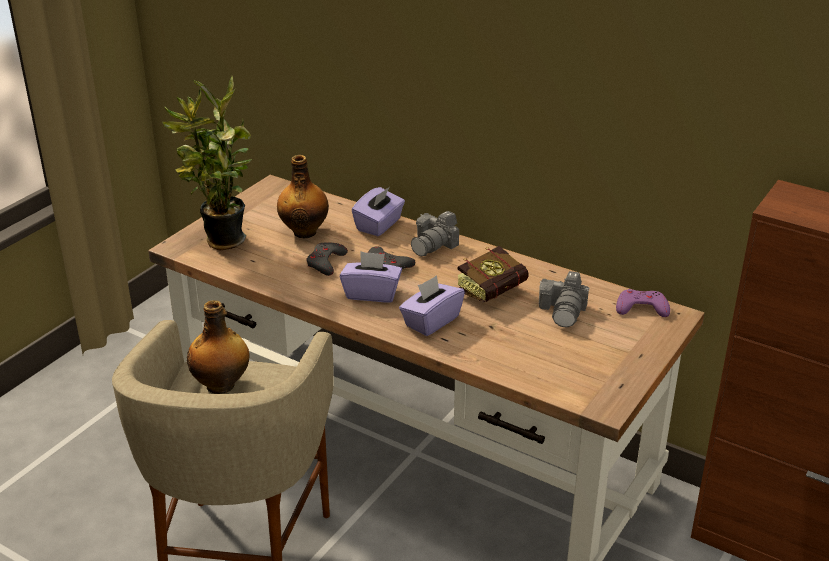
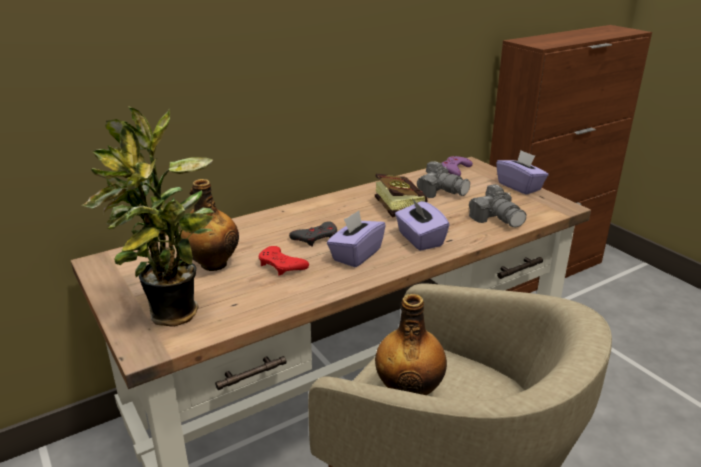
camera: 65 degrees left, 5 degrees down
(326, 262) = (281, 265): grey game controller -> red game controller
(379, 225) = (246, 227): purple tissue box -> purple tissue box (519, 186)
(434, 245) = (305, 213): camera -> camera (497, 218)

